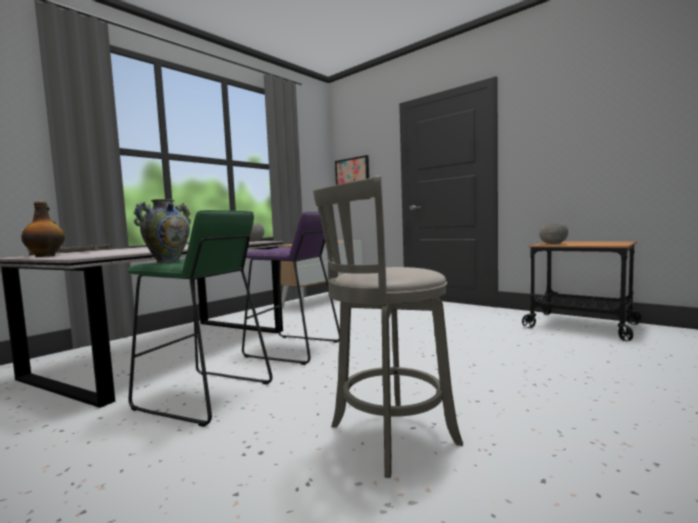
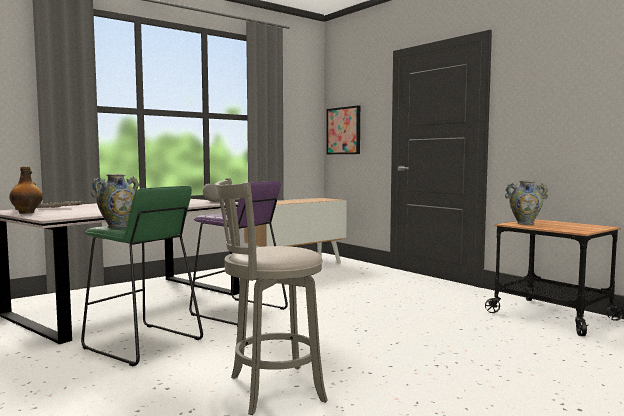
camera: 10 degrees right, 0 degrees up
(553, 243) = (525, 223): grey bowl -> vase

